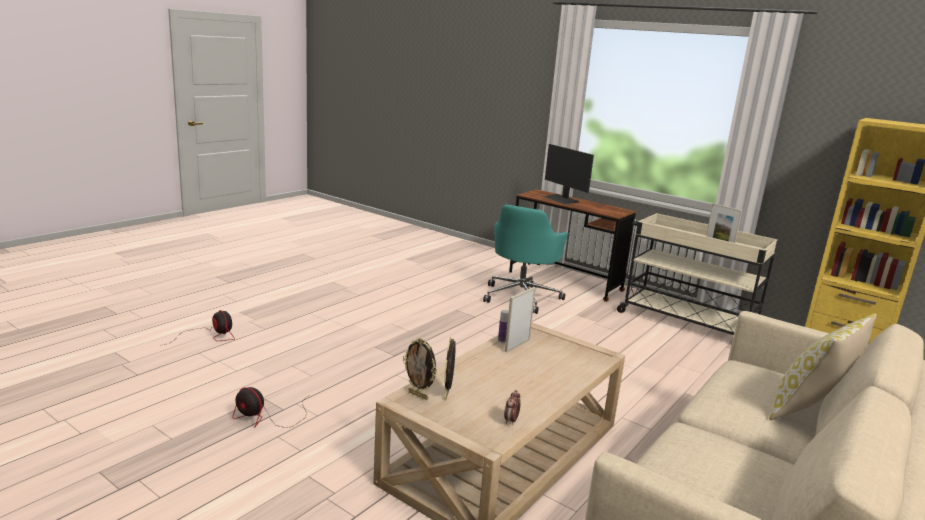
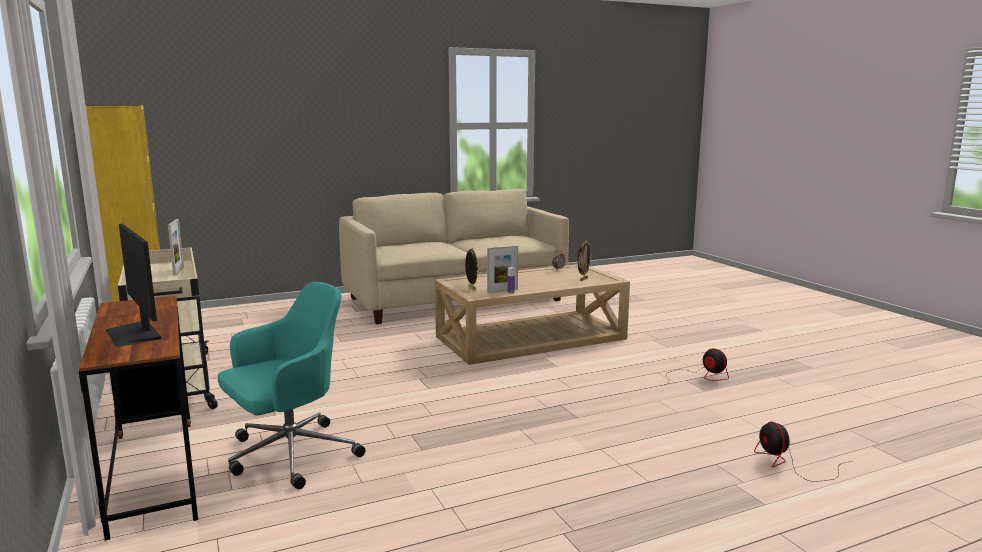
camera: 150 degrees left, 5 degrees down
(418, 395) = (602, 280): picture frame -> picture frame (471, 288)
(561, 199) = (135, 334): monitor -> monitor turned 150 degrees clockwise
(810, 410) = (409, 243): pillow -> none

